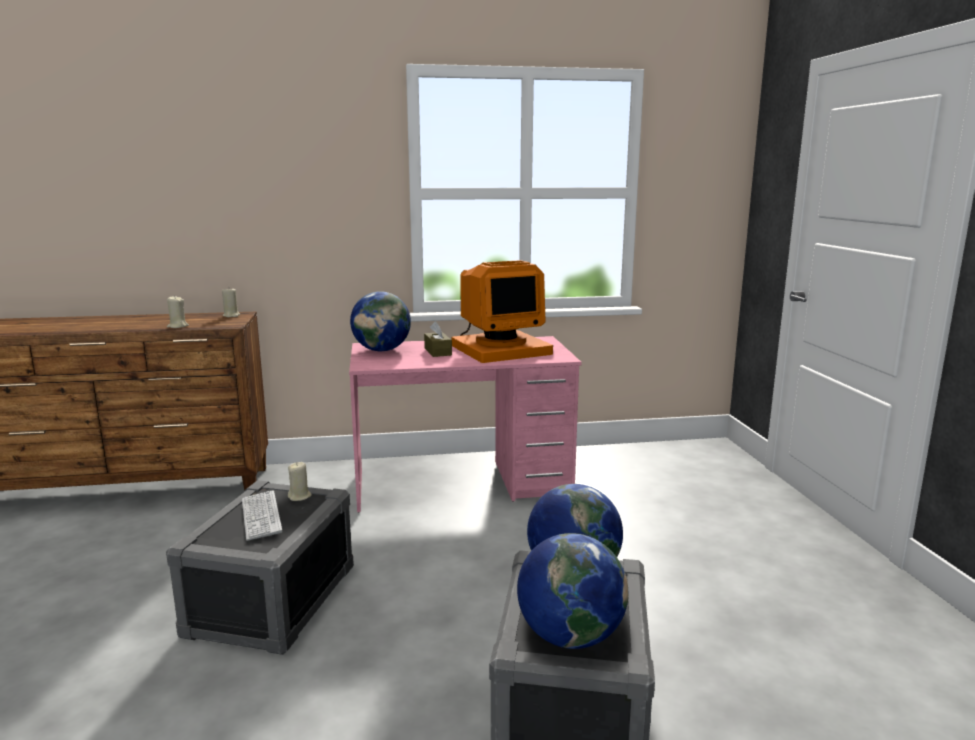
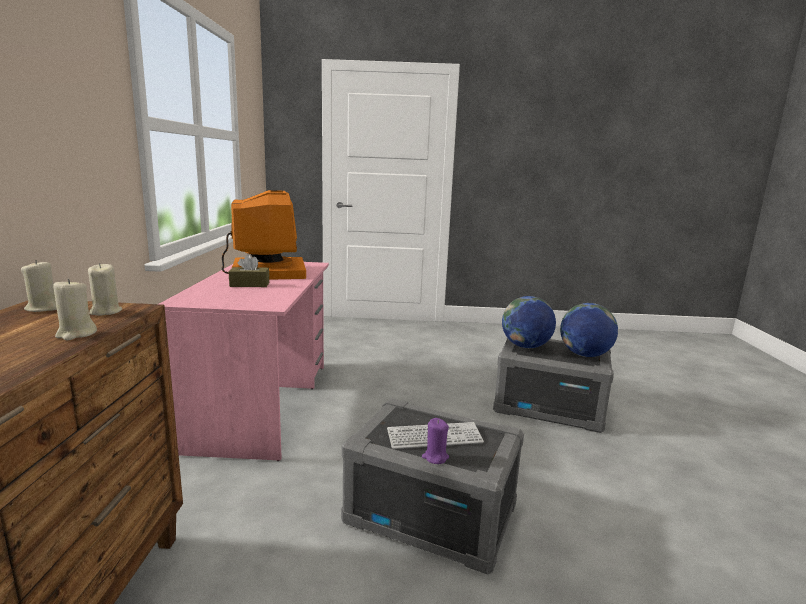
camera: 80 degrees left, 0 degrees up
(223, 518) = (435, 457): none -> purple candle
(299, 496) = (396, 419): beige candle -> beige candle (105, 311)
(382, 350) = (213, 298): globe -> none

